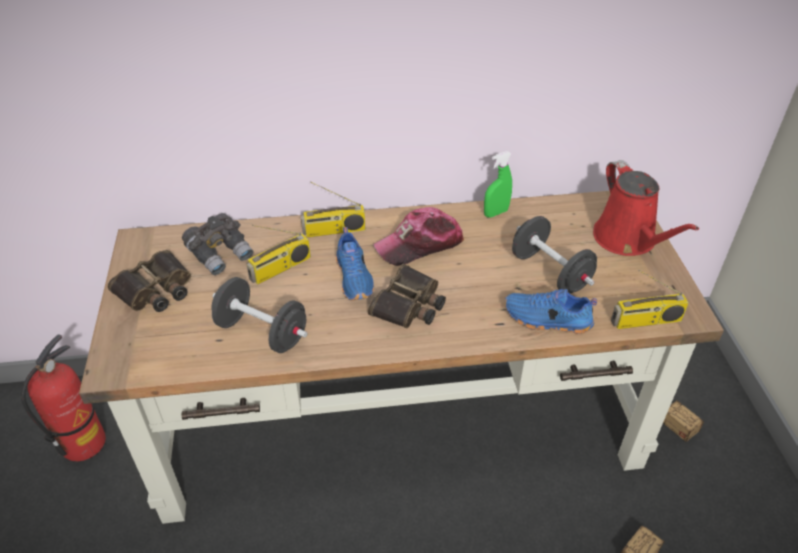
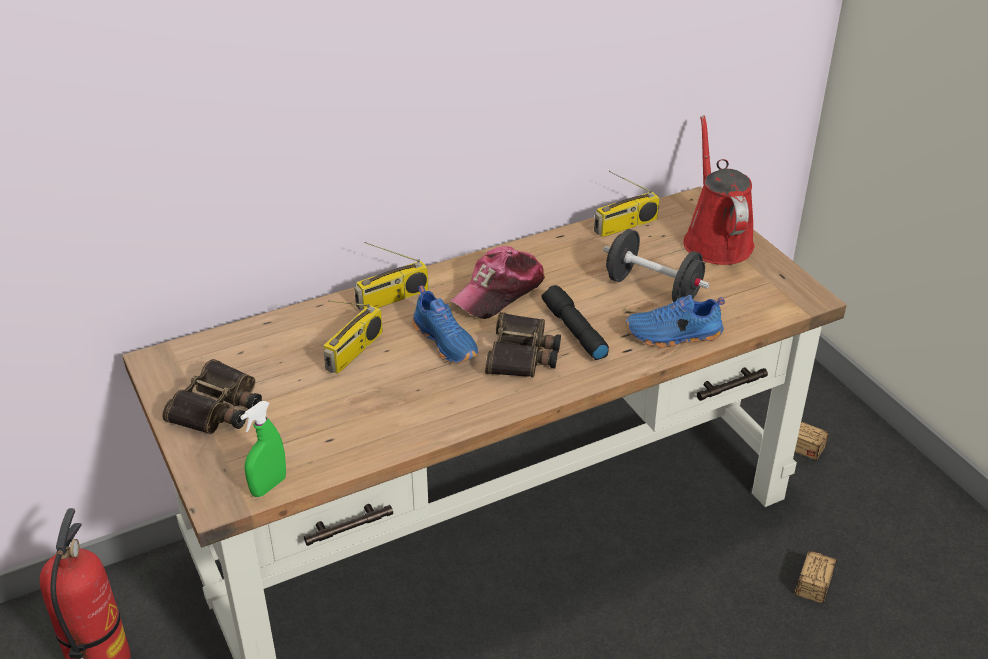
camera: 20 degrees left, 5 degrees down
(221, 254) = (273, 353): grey binoculars -> none
(262, 332) = (374, 420): black dumbbell -> none
(462, 294) = (573, 331): none -> black flashlight
(496, 213) = (564, 242): green spray bottle -> green spray bottle (268, 486)
(628, 240) = (716, 240): red watering can -> red watering can turned 150 degrees counterclockwise
(645, 321) = (770, 314): radio -> radio (625, 226)

